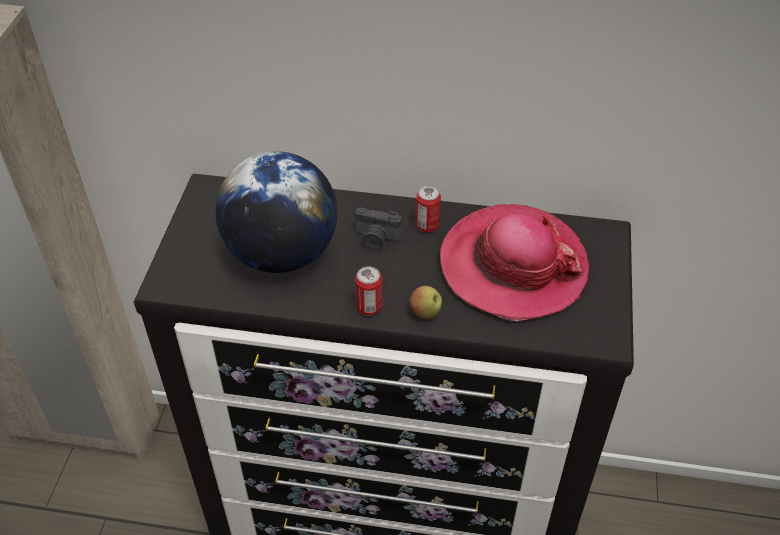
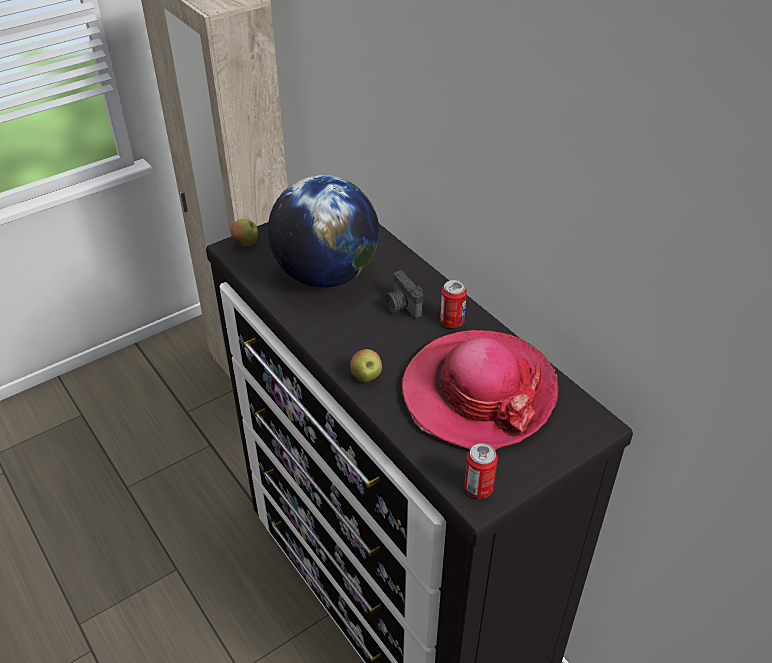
camera: 45 degrees right, 5 degrees down
(171, 273) = (246, 243): none -> apple
(369, 307) = (334, 346): can -> can (478, 488)

